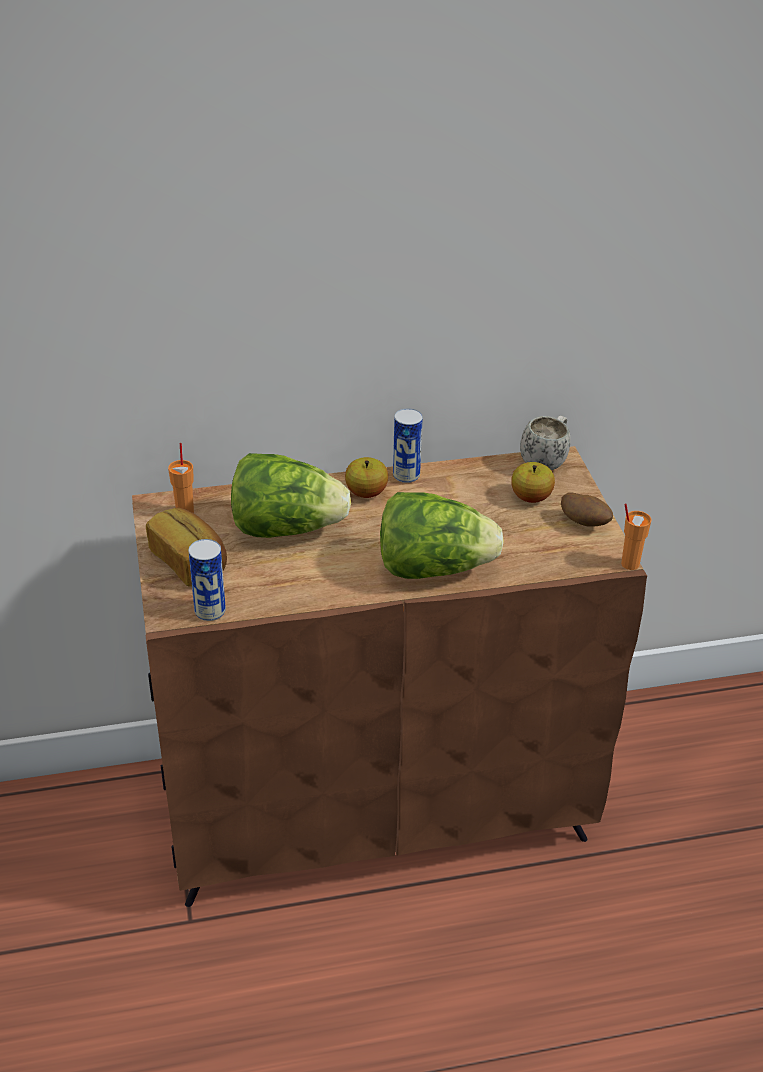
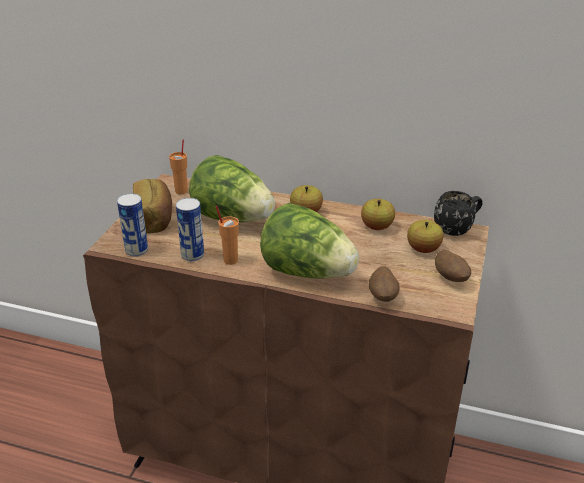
camera: 30 degrees right, 5 degrees down
(406, 475) = (343, 210): can -> can (192, 255)
(460, 485) = (377, 227): none -> apple
(535, 569) = (383, 297): none -> potato
(546, 460) = (457, 229): white mug -> black mug
(629, 563) = (464, 318): orange cup -> orange cup (230, 260)

